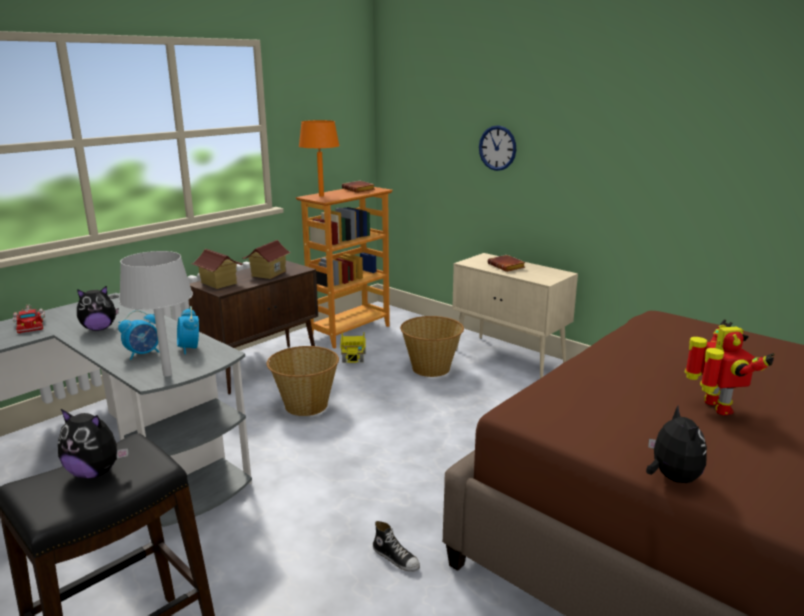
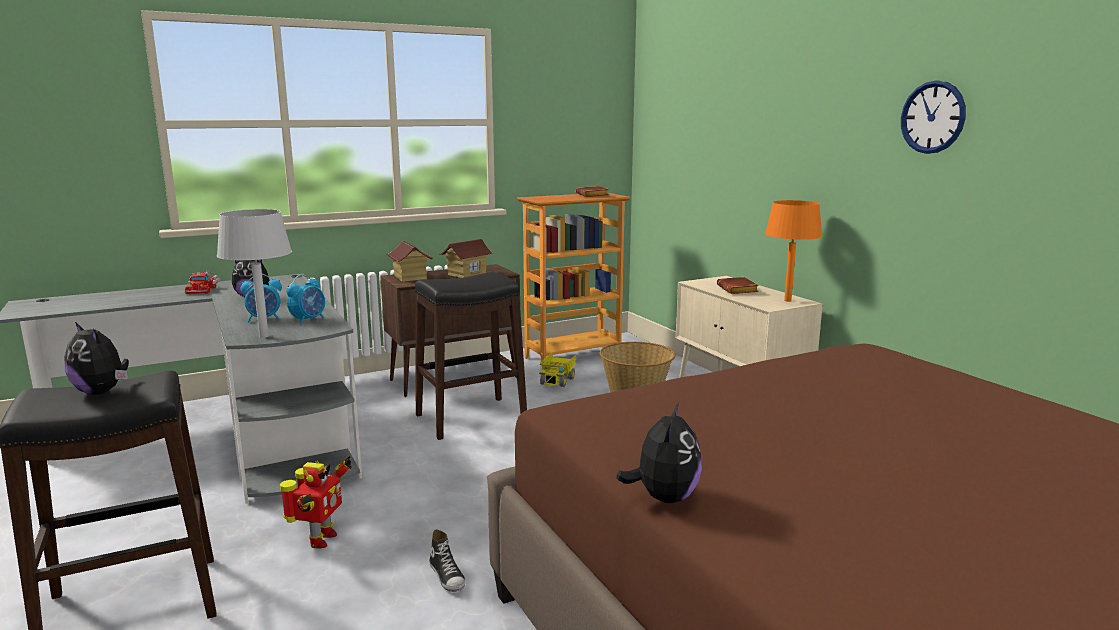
camera: 20 degrees right, 5 degrees down
(190, 348) = (308, 320): alarm clock -> alarm clock turned 150 degrees counterclockwise
(305, 405) = (471, 418): basket -> black stool
(321, 196) = (544, 197): orange table lamp -> orange table lamp (788, 300)
(497, 148) = (745, 148): wall clock -> wall clock (932, 117)
(715, 408) = (818, 443): toy robot -> toy robot (320, 540)

